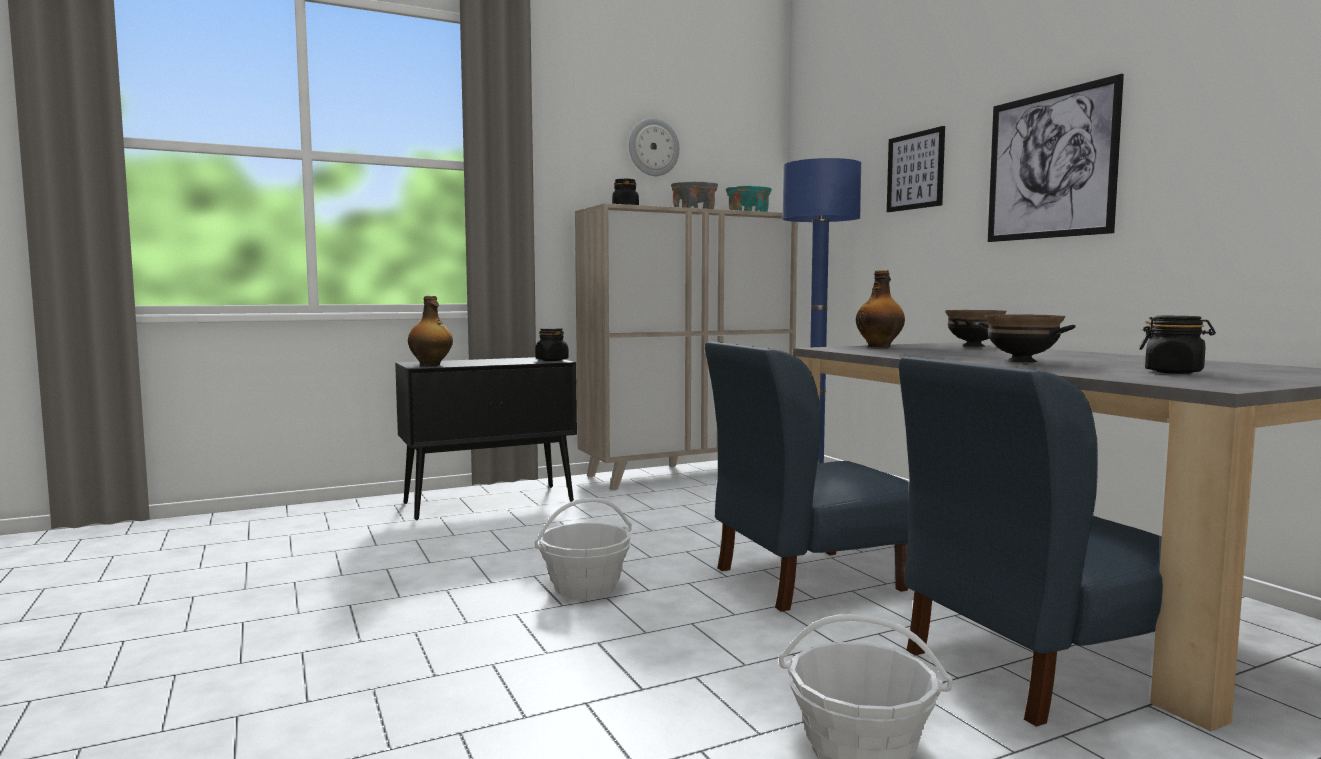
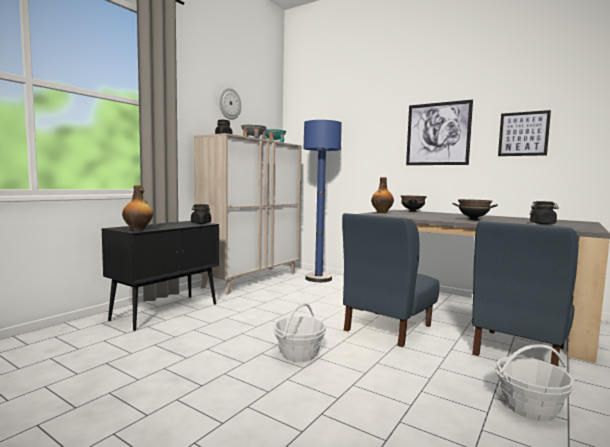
camera: 30 degrees left, 0 degrees up
(915, 171) = (365, 130): picture -> picture (523, 134)

